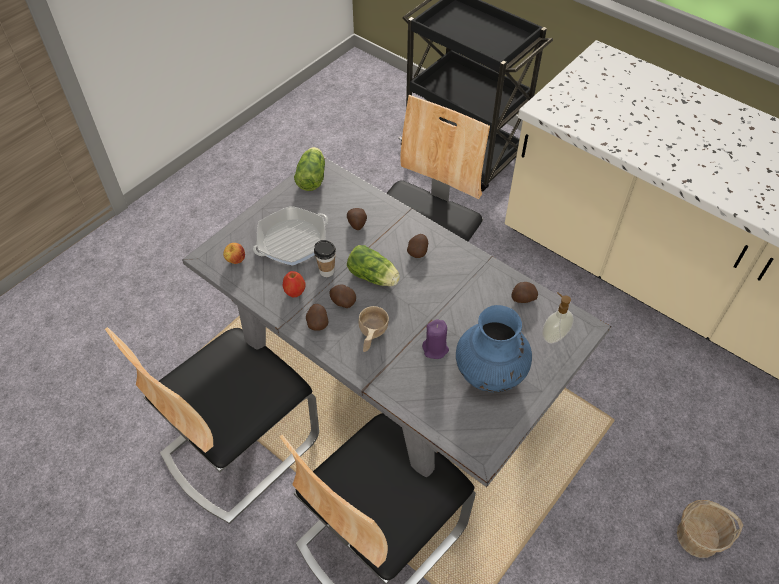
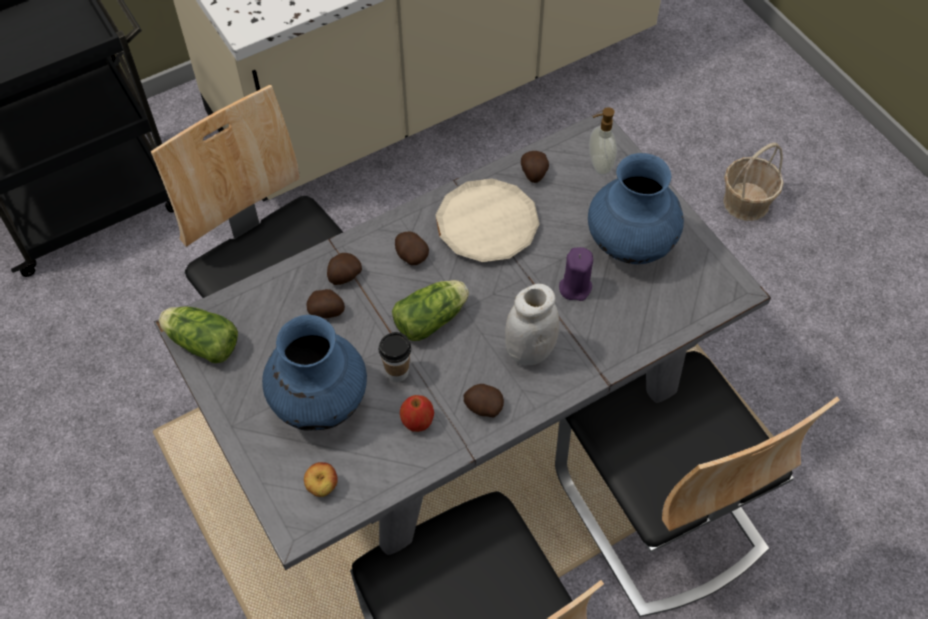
camera: 70 degrees left, 5 degrees up
(292, 241) = (319, 401): frying pan -> blue vase
(342, 302) = (459, 367): potato -> potato (344, 276)
(371, 336) = (529, 350): beige cup -> white jar
(463, 284) = (487, 225): none -> beige plate

